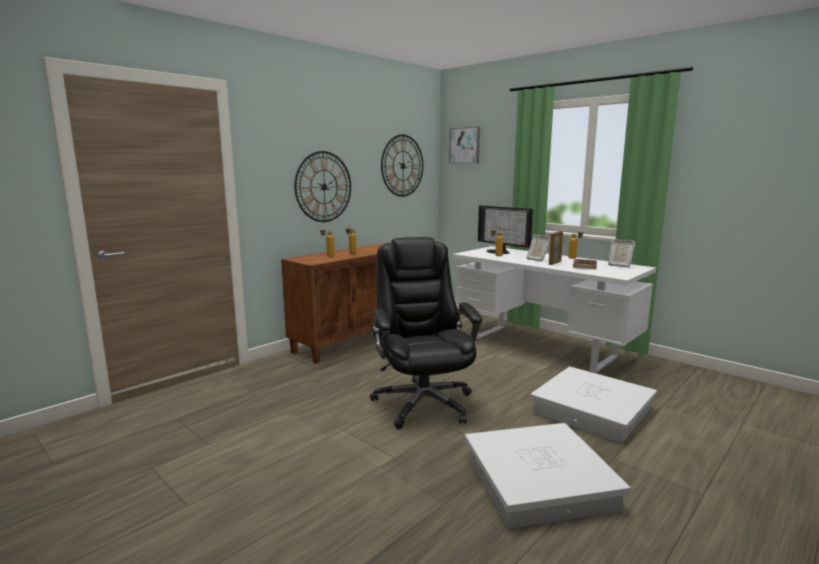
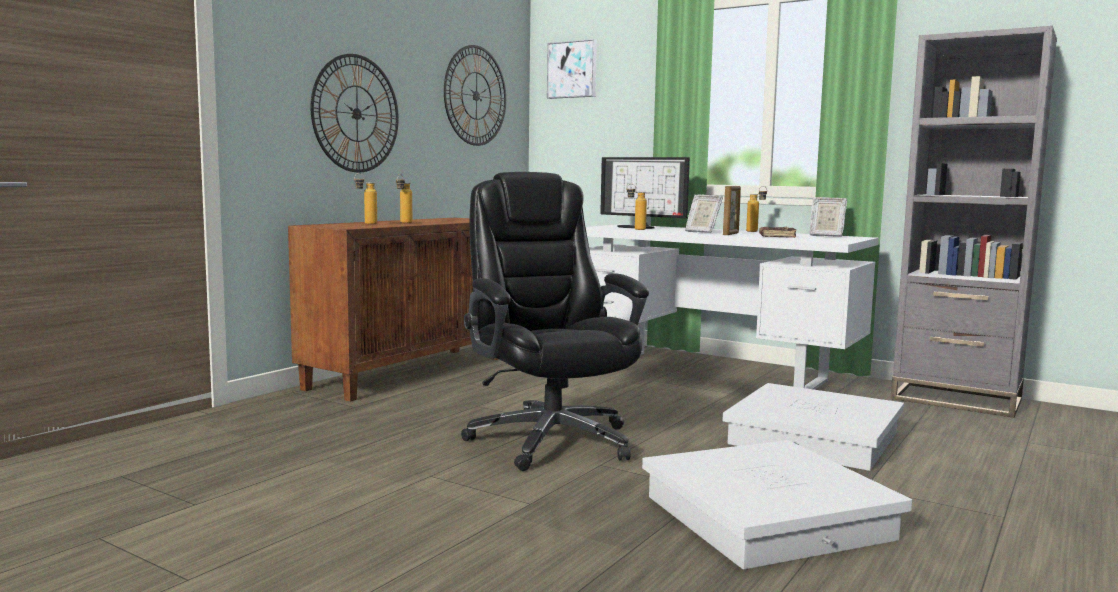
camera: 10 degrees left, 5 degrees down
(703, 379) = (956, 399): none -> grey bookcase

